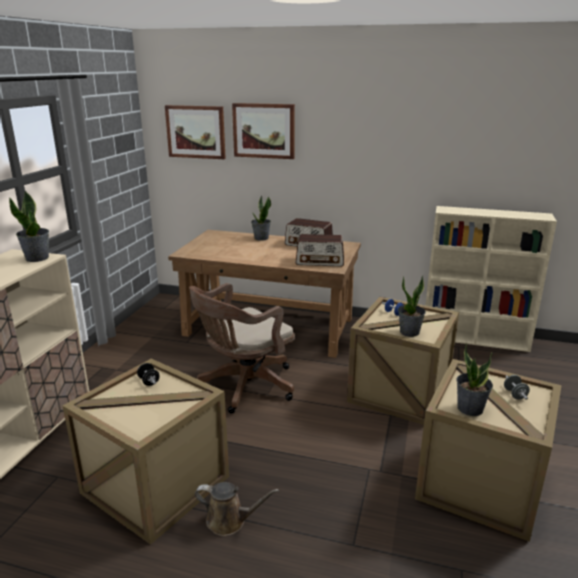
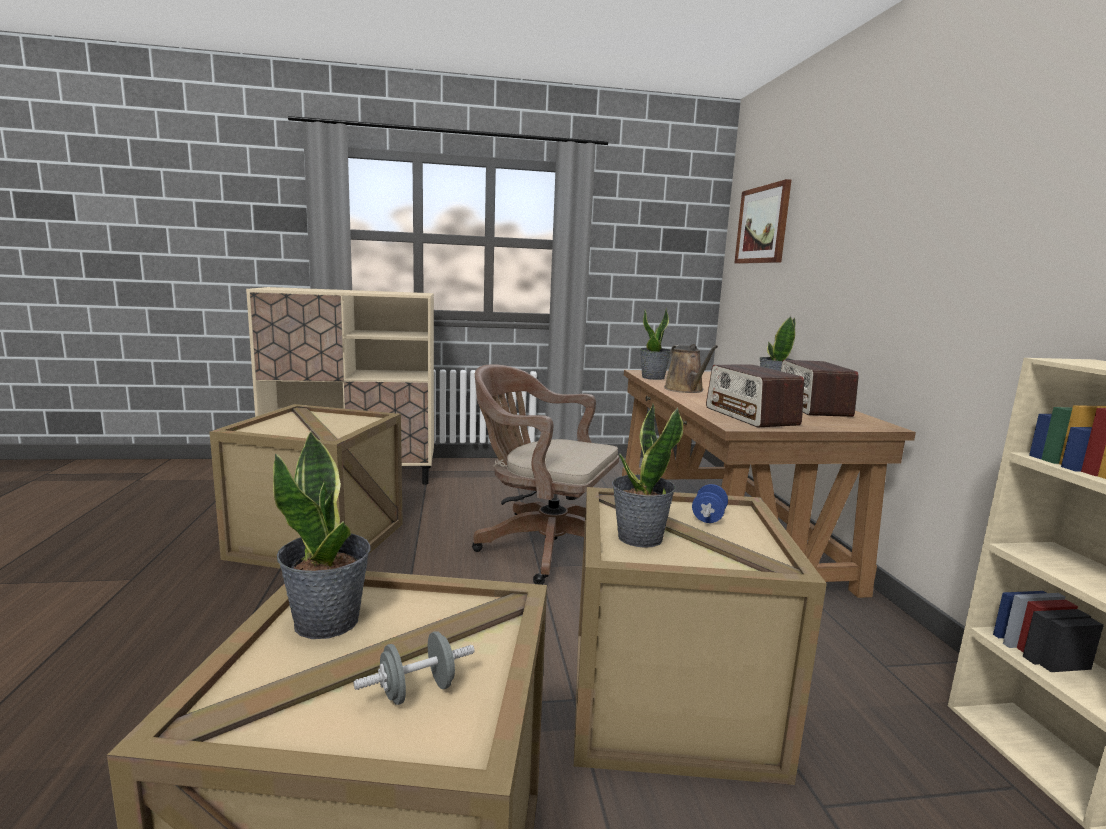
camera: 65 degrees right, 10 degrees down
(37, 258) = (413, 293): potted plant -> potted plant (653, 377)
(149, 381) = (353, 421): black dumbbell -> none
(230, 521) = (256, 595): brown watering can -> brown watering can (685, 390)
(264, 131) = (825, 209): picture -> none

